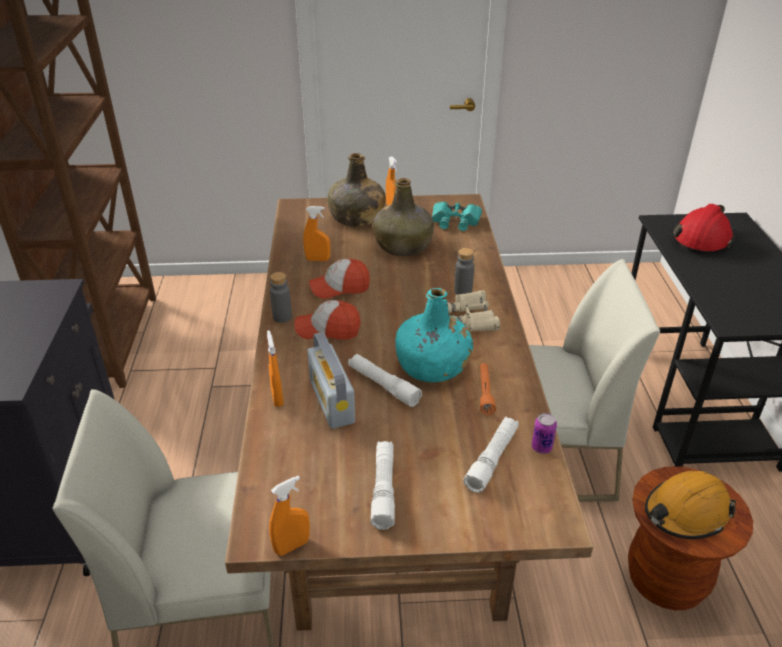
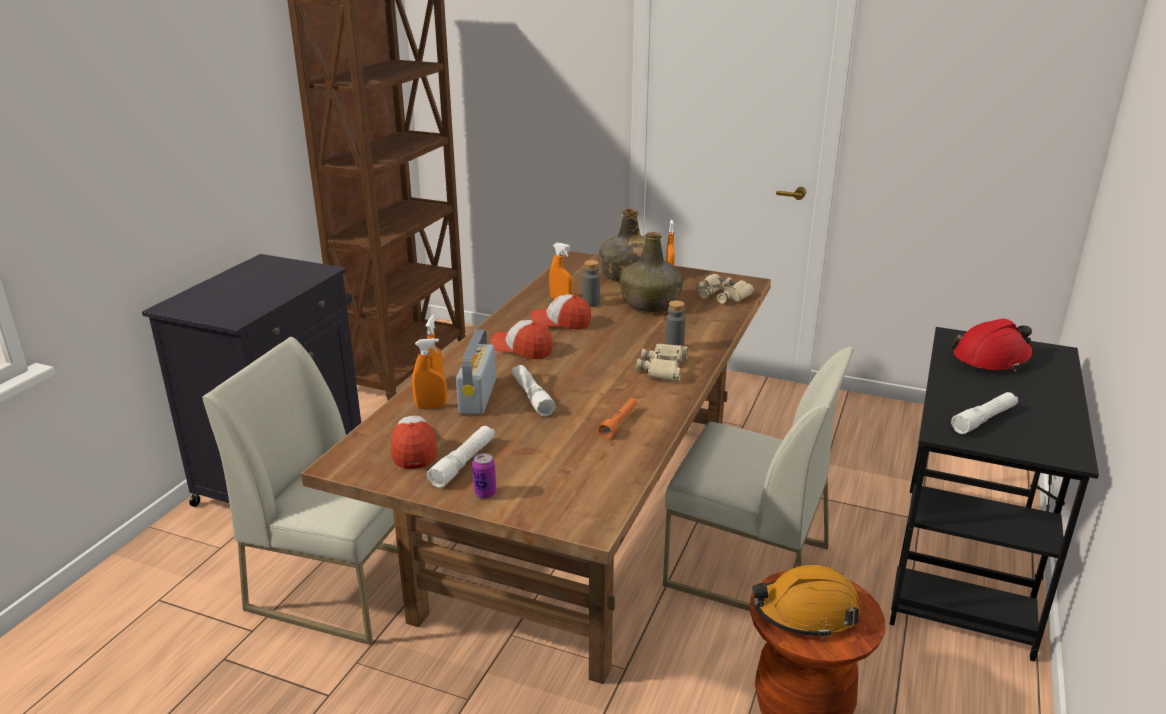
camera: 25 degrees right, 10 degrees down
(282, 317) = (491, 332): grey bottle -> grey bottle (591, 303)
(292, 546) = (357, 477): orange spray bottle -> orange spray bottle (431, 407)
(321, 488) = (414, 448): none -> cap
(433, 366) = (590, 394): turquoise bottle -> none
(455, 221) = (722, 295): turquoise binoculars -> beige binoculars
(492, 459) = (577, 469): white flashlight -> white flashlight (984, 419)
(541, 447) = (632, 473): can -> can (485, 493)

